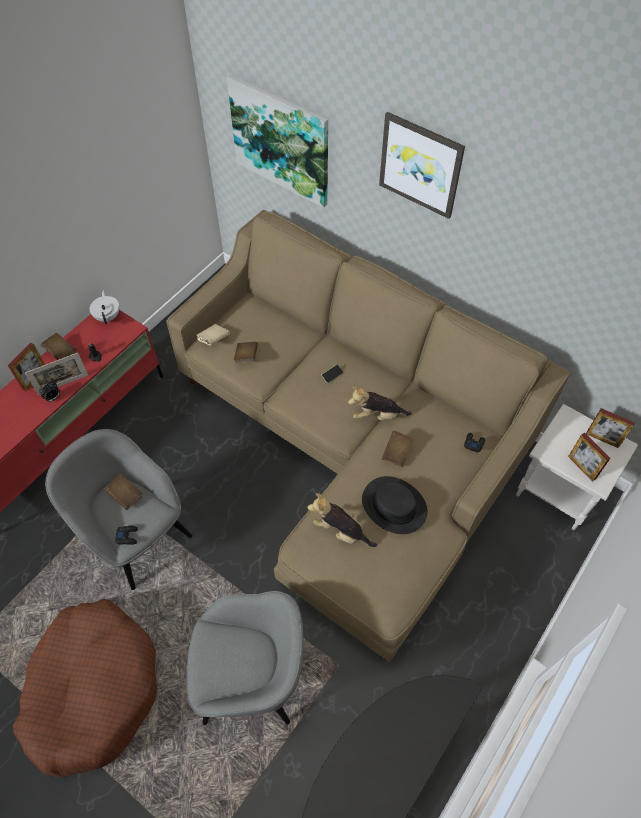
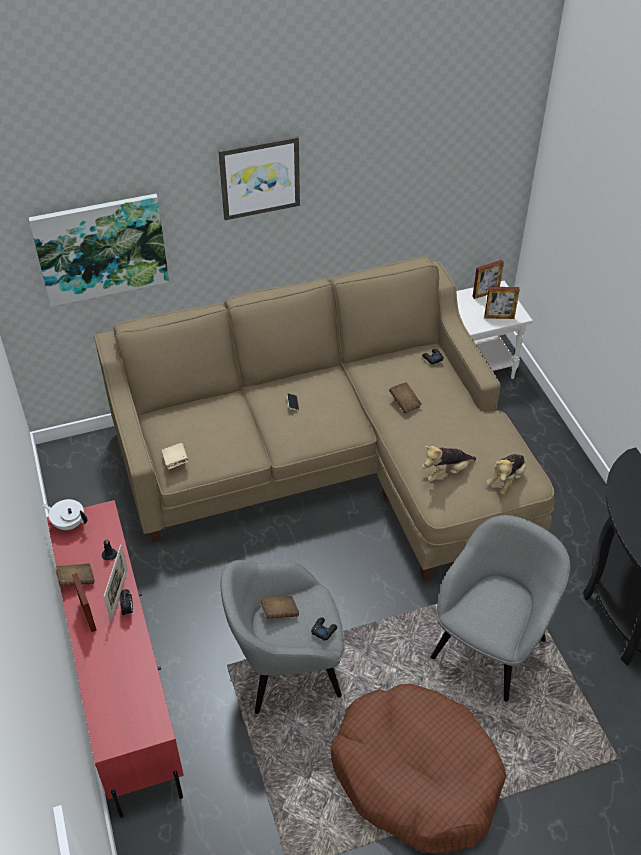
camera: 55 degrees left, 10 degrees down
(246, 357) = (218, 448): brown book -> none
(377, 415) = (358, 397): plush toy -> plush toy (506, 480)
(394, 506) = (449, 430): black hat -> none

